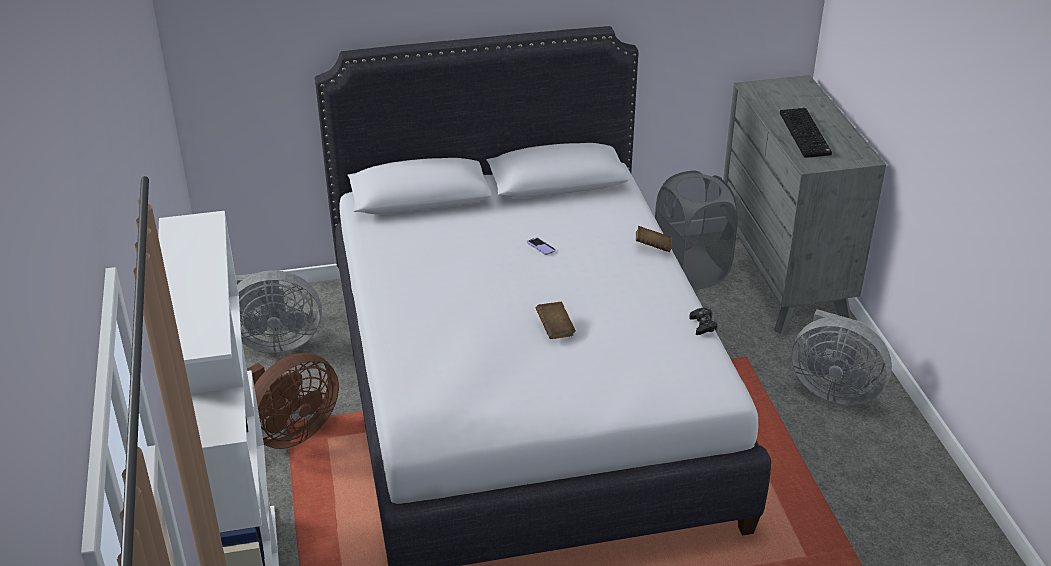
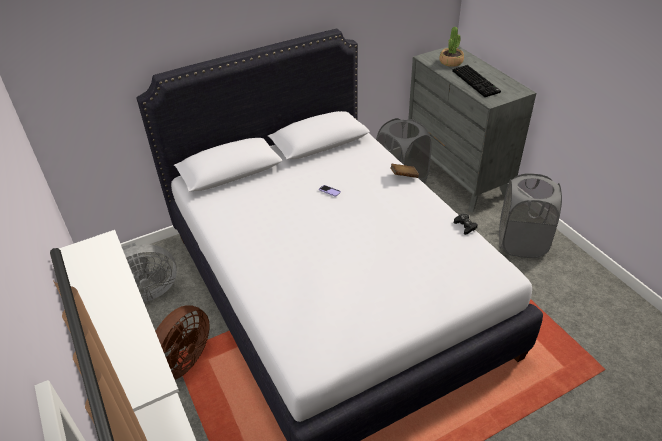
camera: 15 degrees left, 5 degrees up
(555, 329) = (367, 251): brown book -> none
(786, 100) = (451, 62): none -> potted plant
(833, 389) = (521, 243): grey fan -> grey laundry basket

